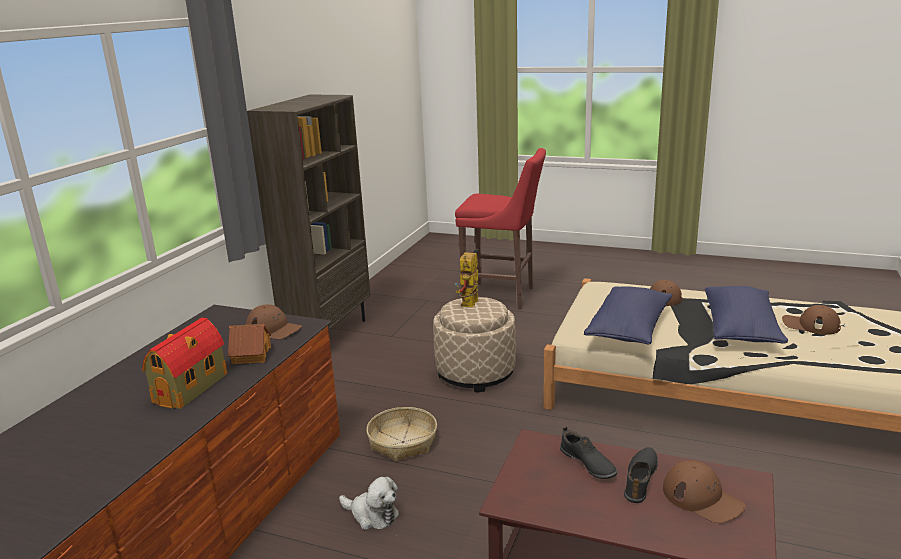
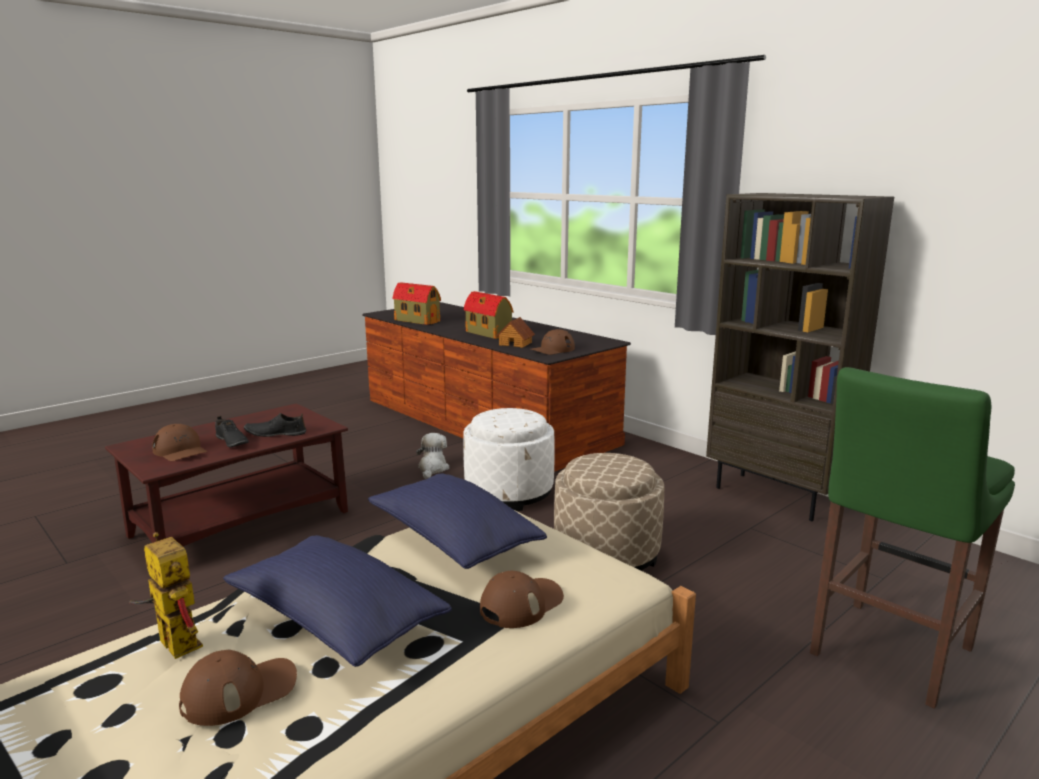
camera: 115 degrees right, 5 degrees down
(80, 490) = (416, 320): none -> toy house
(372, 515) = (432, 469): plush toy -> plush toy turned 135 degrees clockwise
(402, 442) = (509, 493): basket -> white ottoman
(470, 305) = (616, 464): toy robot -> toy robot (172, 641)
(502, 296) = (887, 654): red stool -> green stool
(702, 498) = (180, 451): brown cap -> brown cap turned 120 degrees counterclockwise

